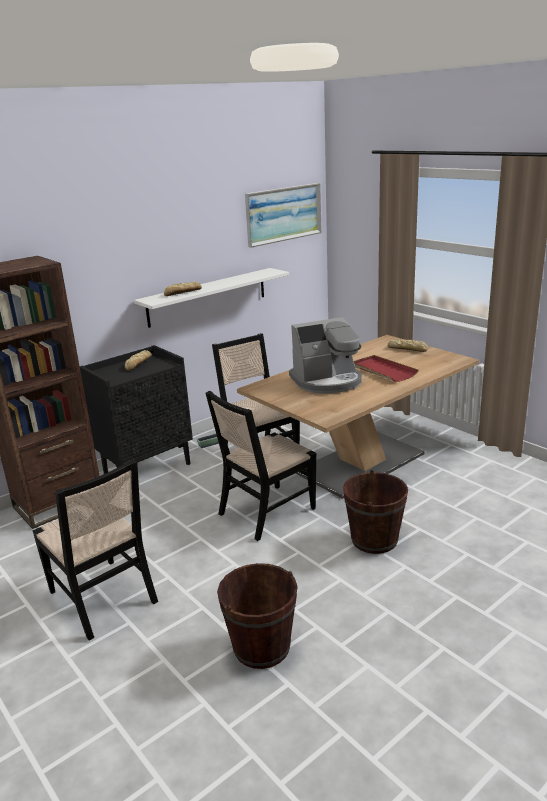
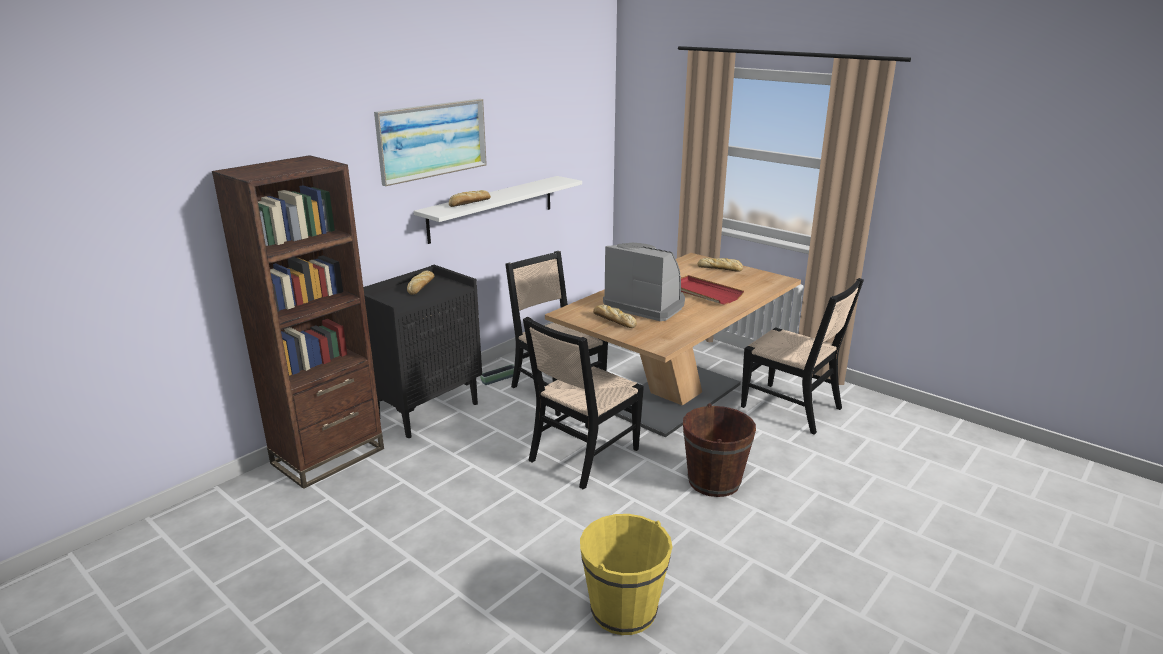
camera: 10 degrees left, 0 degrees up
(102, 598) = (416, 566): chair -> chair (791, 408)
(261, 647) = (623, 610): brown bucket -> yellow bucket
(283, 214) = (573, 114): picture -> picture (432, 140)
(293, 394) = (613, 320): none -> bread
(327, 381) = (646, 305): coffee machine -> coffee machine turned 120 degrees counterclockwise

